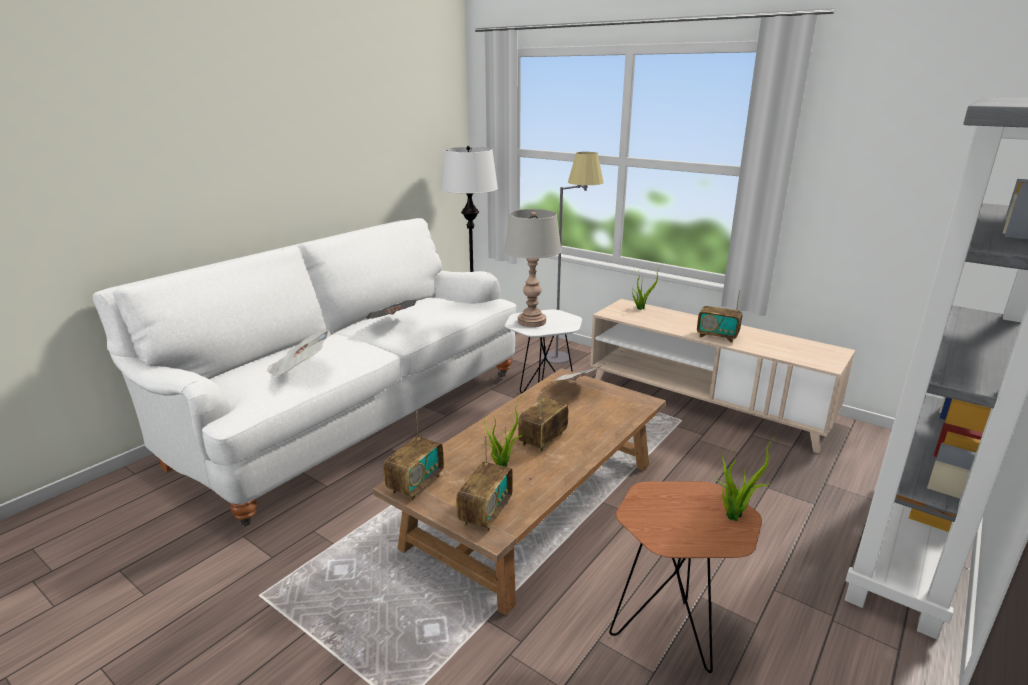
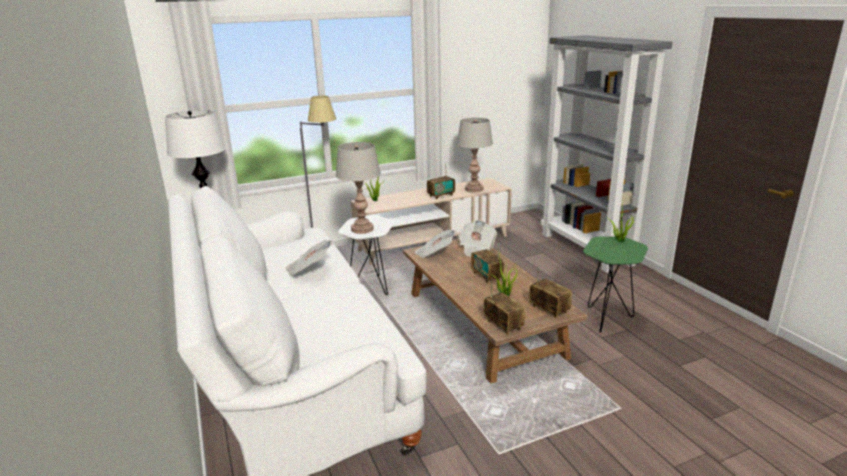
camera: 60 degrees left, 0 degrees up
(299, 369) = (358, 316): newspaper -> newspaper (476, 248)
(672, 635) = (607, 317): brown side table -> green side table
(780, 350) = (474, 189): none -> grey table lamp

